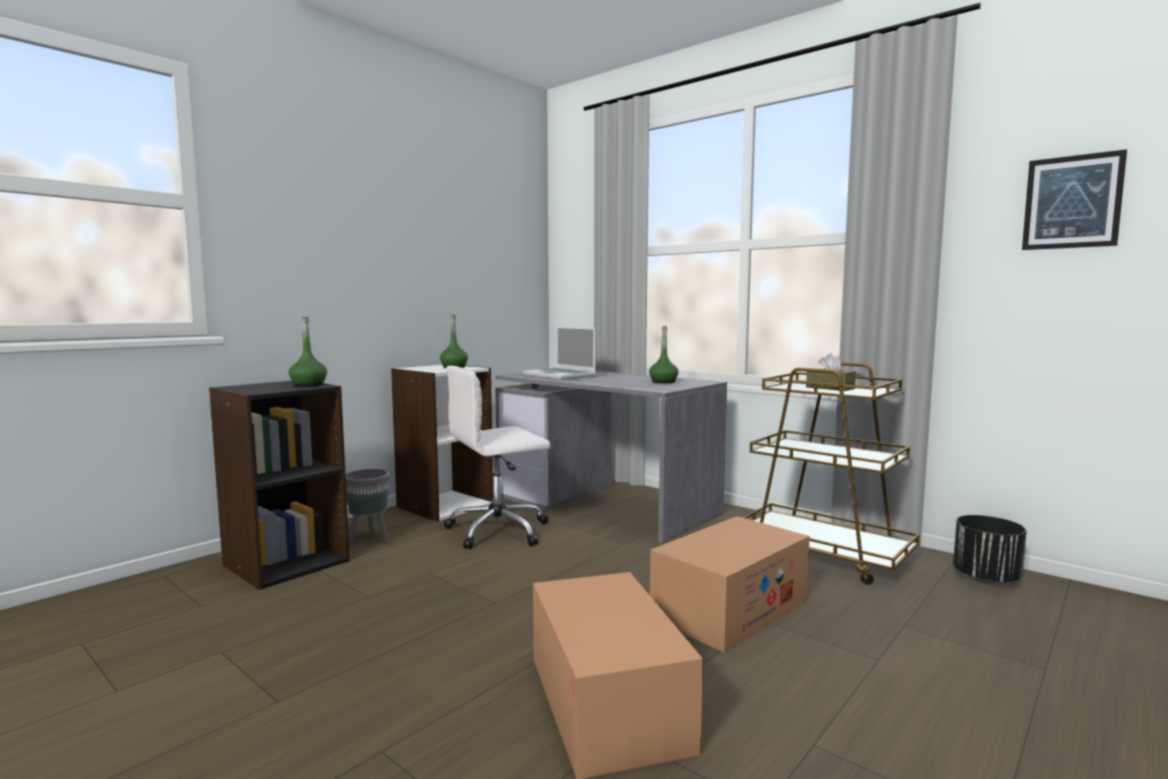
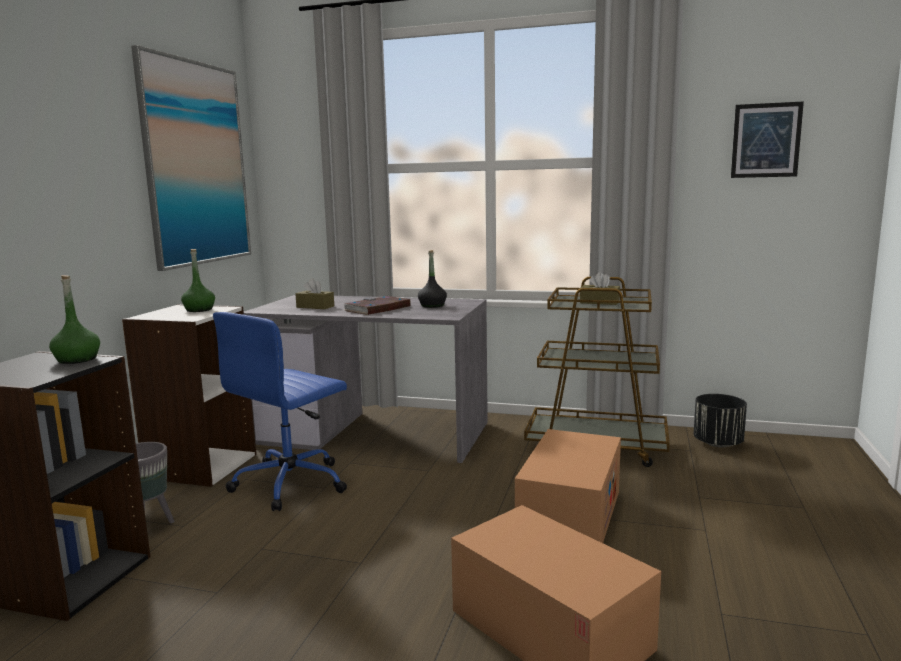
camera: 25 degrees left, 5 degrees up
(482, 246) = (196, 164): none -> picture
(499, 530) = (292, 483): white office chair -> blue office chair
(560, 376) = (315, 307): laptop -> brown tissue box
(609, 380) = (377, 309): none -> book
(663, 382) = (432, 306): green bottle -> black bottle

